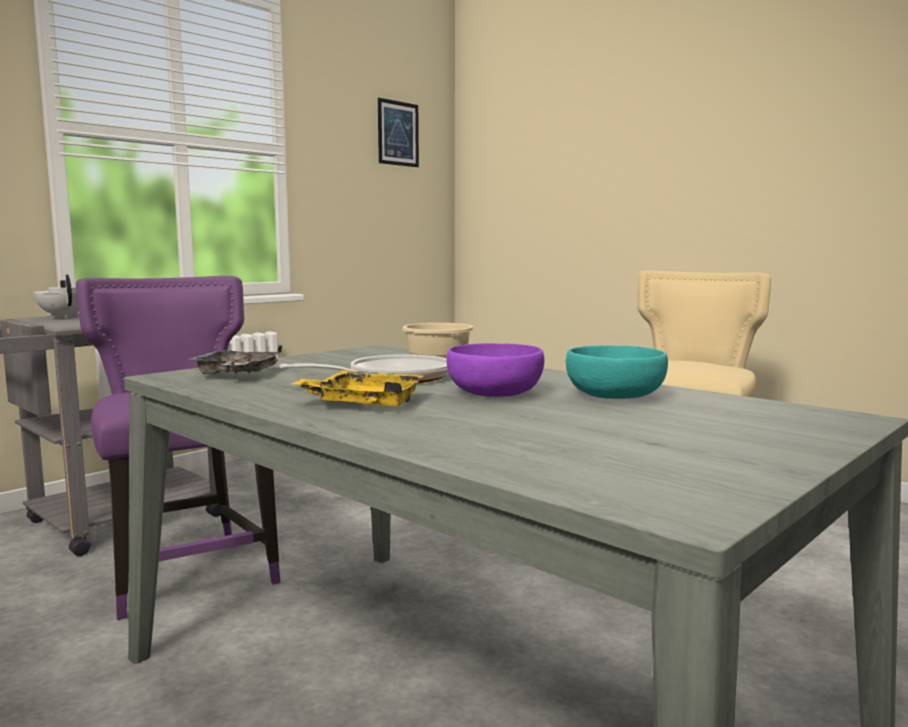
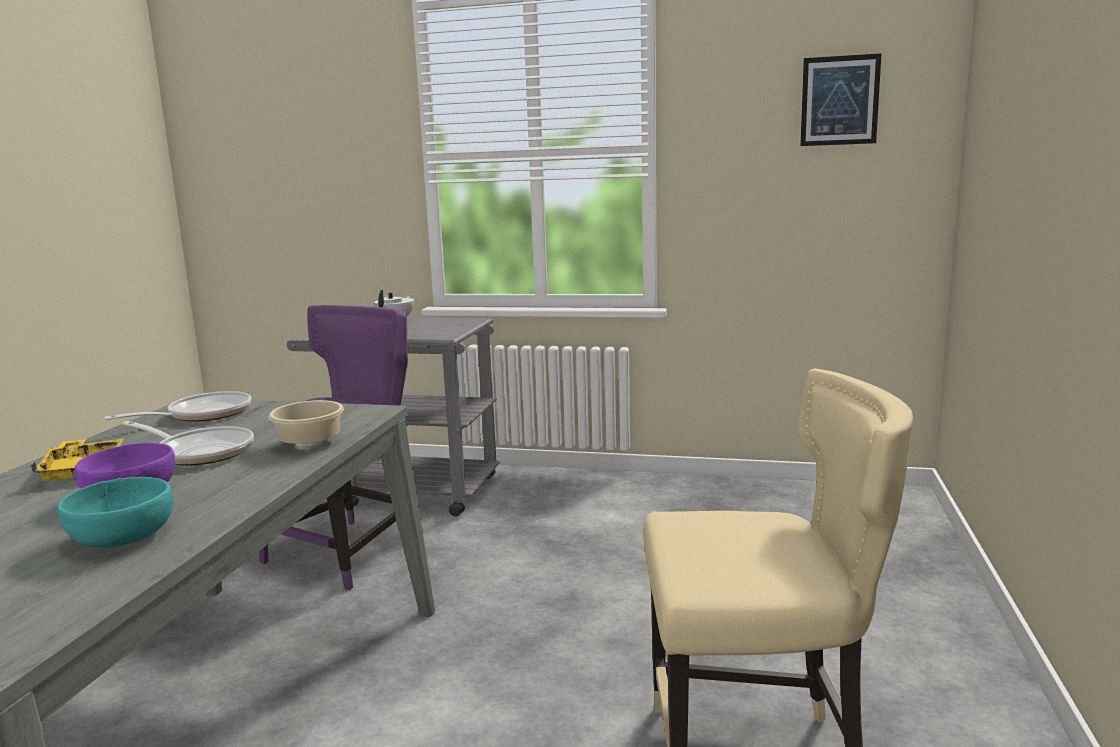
camera: 60 degrees right, 5 degrees up
(237, 374) = (203, 415): grey tray -> frying pan

